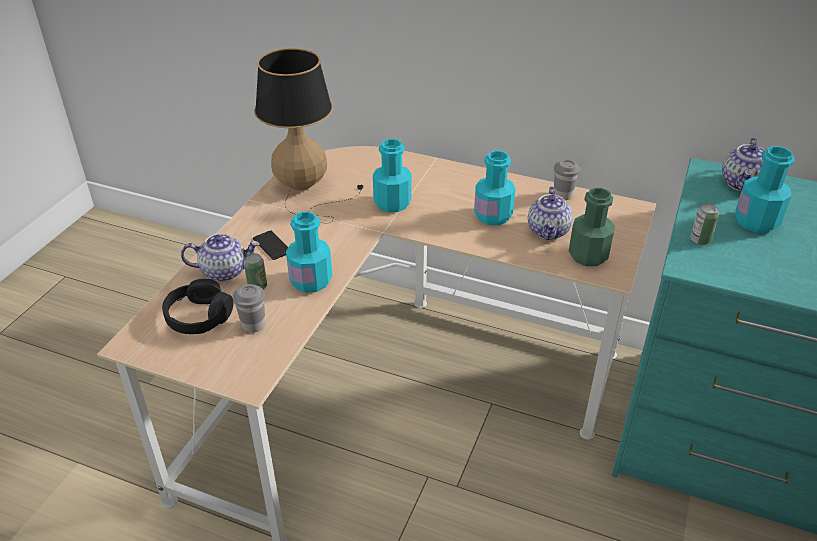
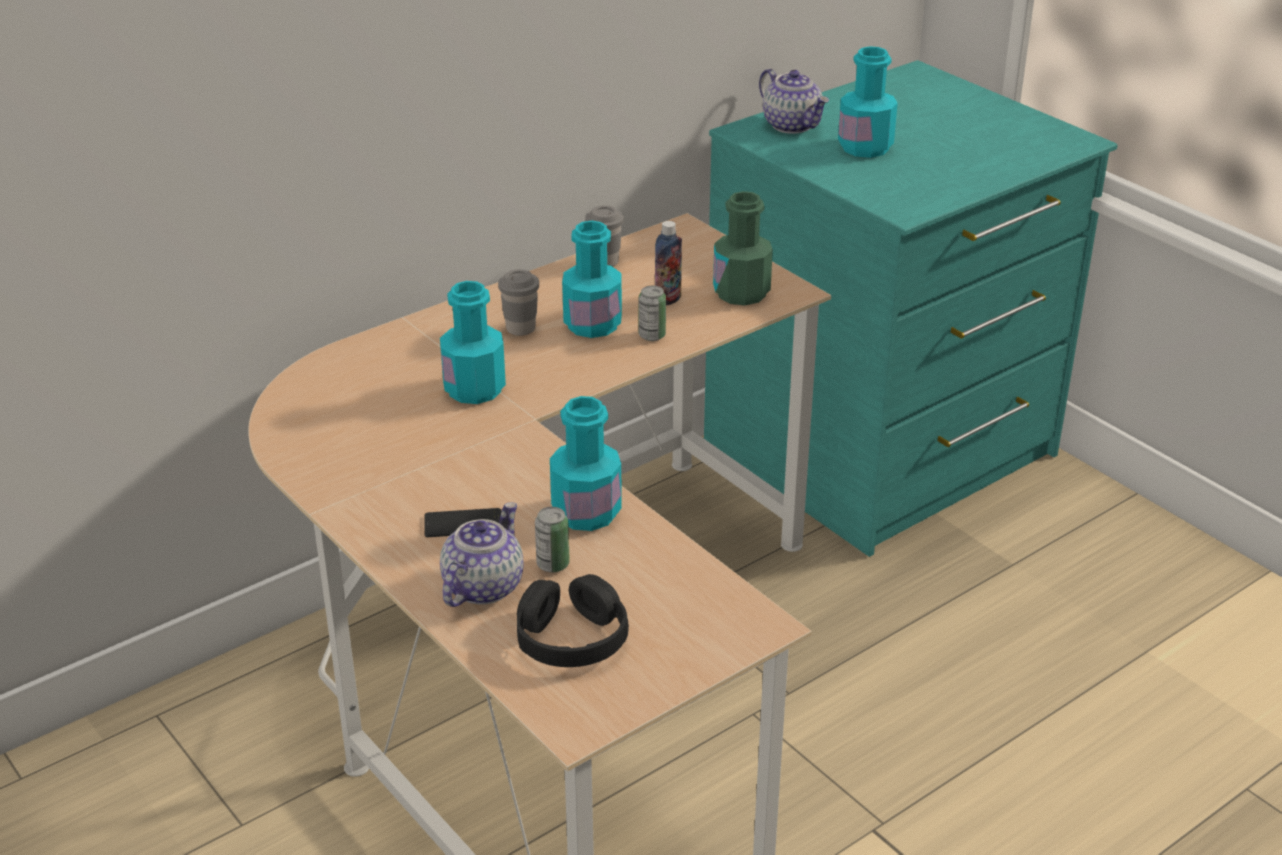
camera: 60 degrees left, 5 degrees down
(253, 325) = (640, 591): grey cup -> grey cup (520, 329)
(306, 189) = (347, 452): table lamp -> none
(548, 231) = (668, 299): teapot -> bottle
(700, 240) = (867, 187): can -> can (652, 335)

